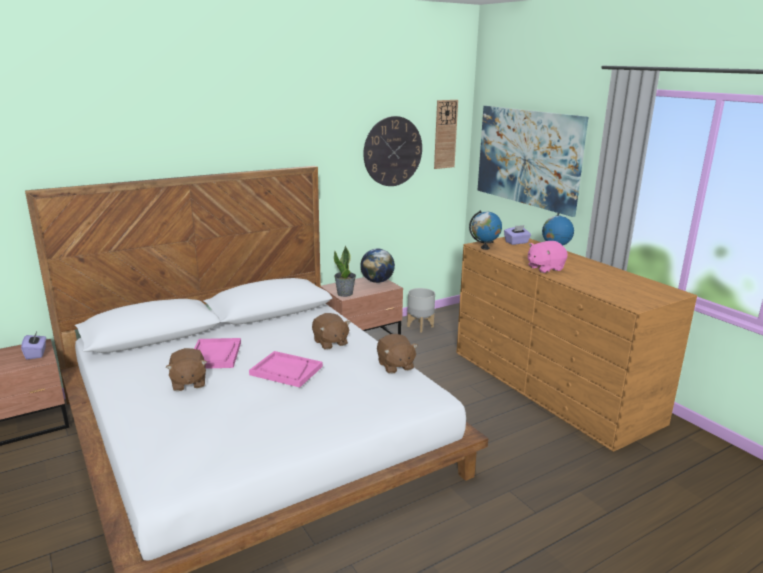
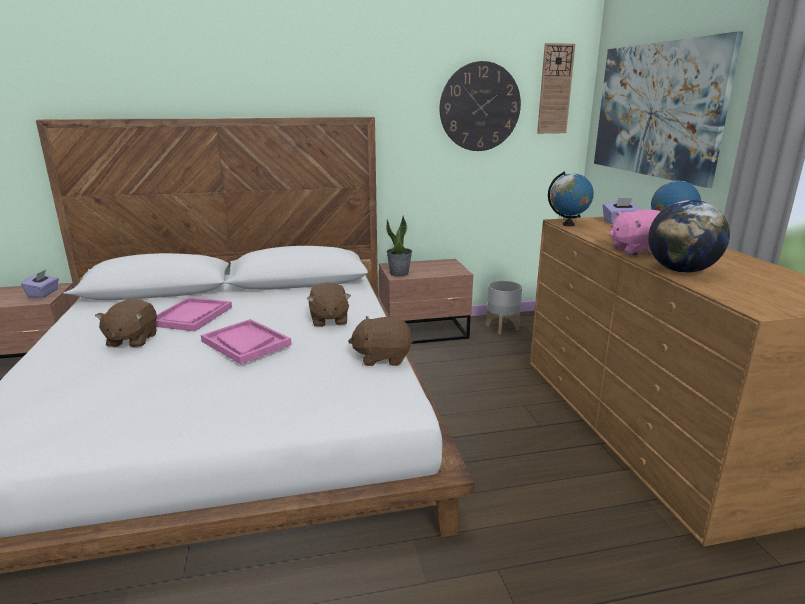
camera: 20 degrees right, 0 degrees up
(377, 281) = (447, 265): globe -> globe (681, 271)
(395, 366) = (382, 357): brown plush toy -> brown plush toy turned 90 degrees clockwise

